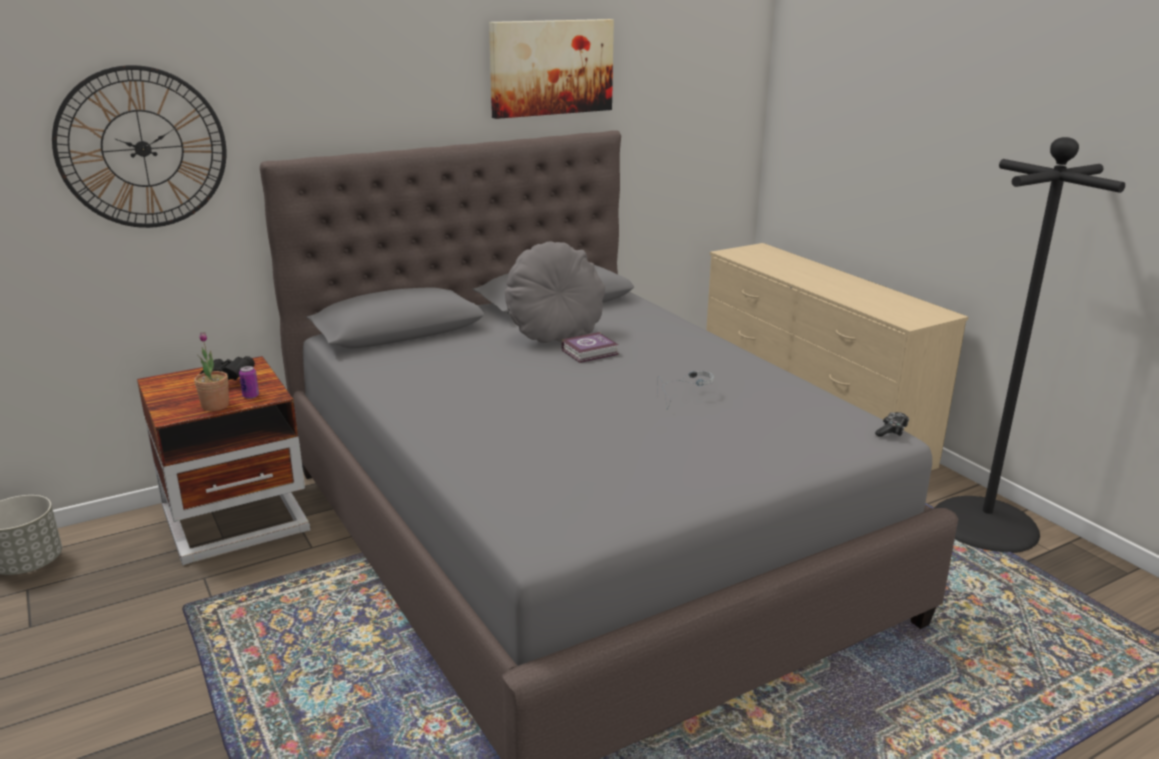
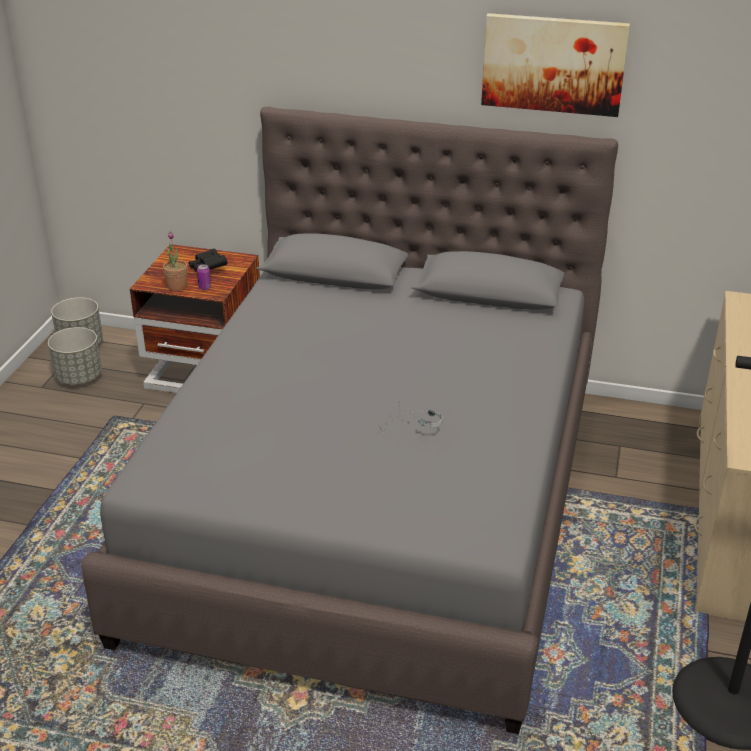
camera: 45 degrees right, 10 degrees up
(74, 593) = (79, 377): none -> grey planter
(142, 148) = (187, 79): wall clock -> none
(555, 336) = (428, 327): grey pillow -> none
(591, 352) = (426, 355): book -> none
(892, 431) = (507, 544): game controller -> none

